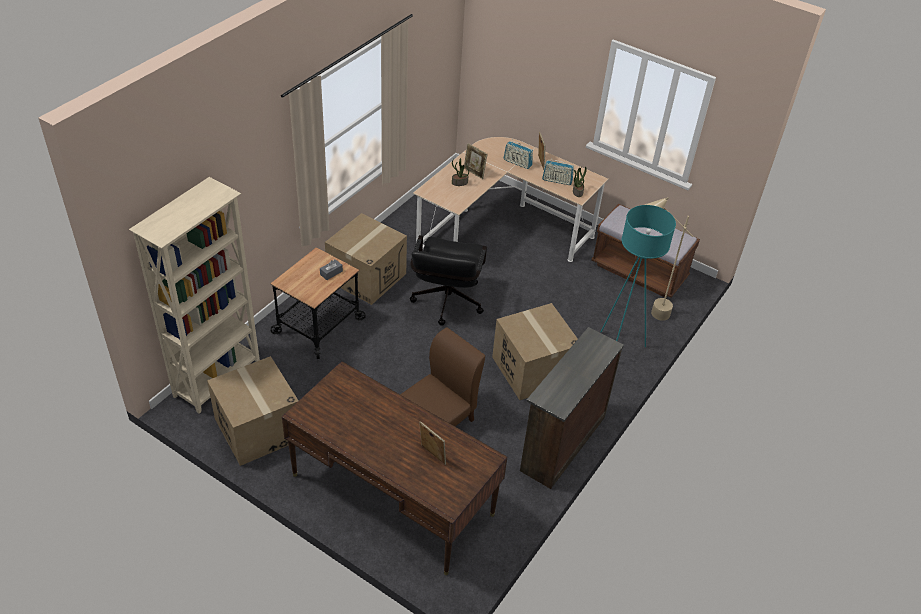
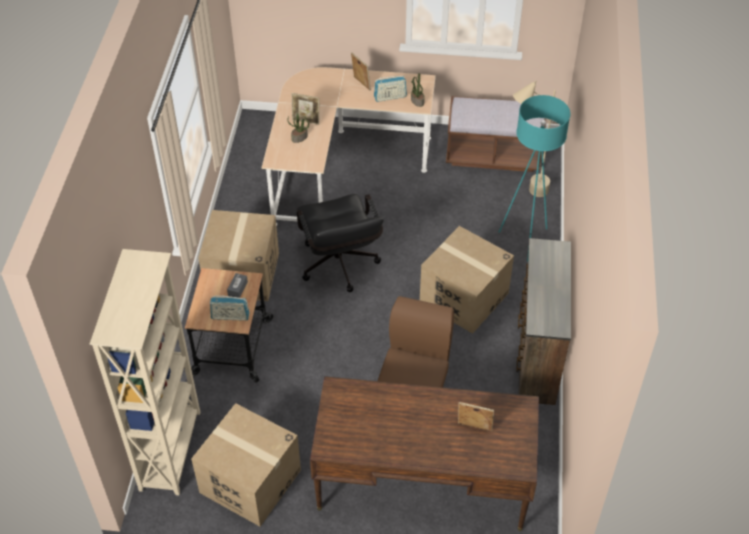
camera: 25 degrees left, 5 degrees up
(517, 163) = (339, 93): radio -> radio (230, 316)

